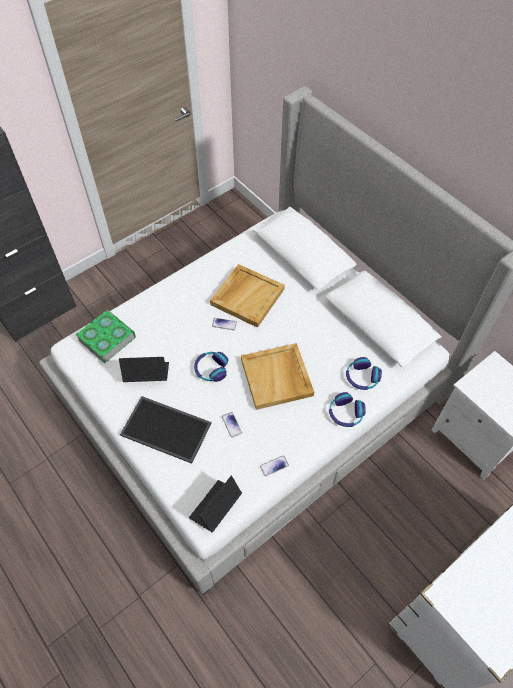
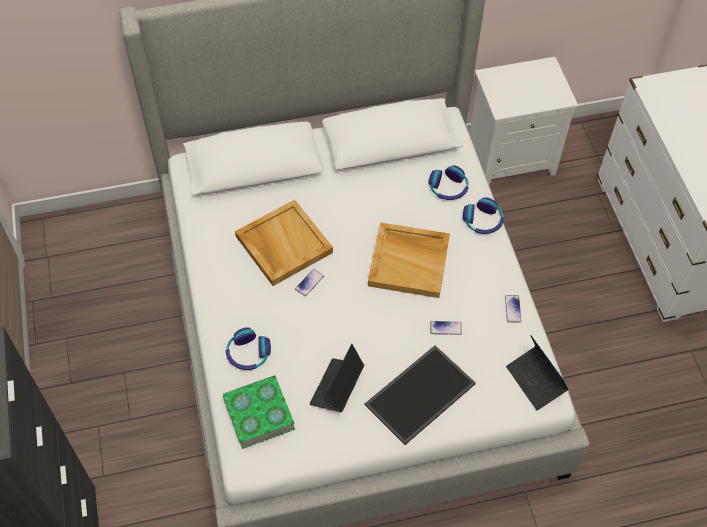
camera: 65 degrees left, 0 degrees up
(211, 369) = (364, 319): headphones -> headphones (248, 354)

